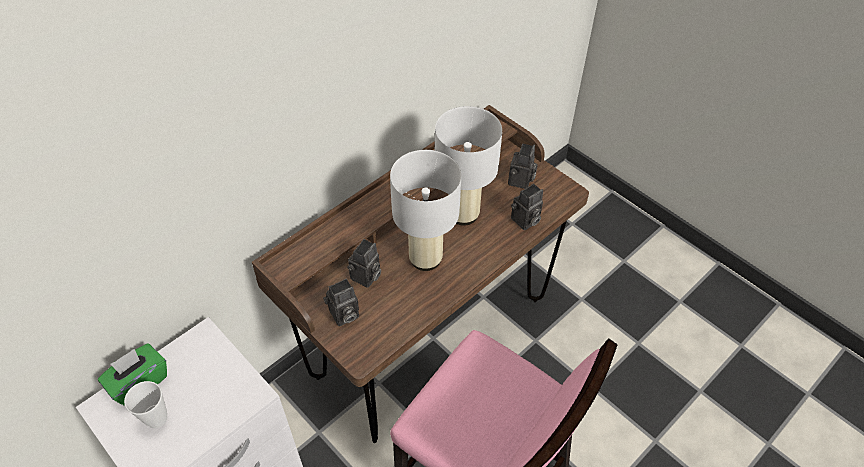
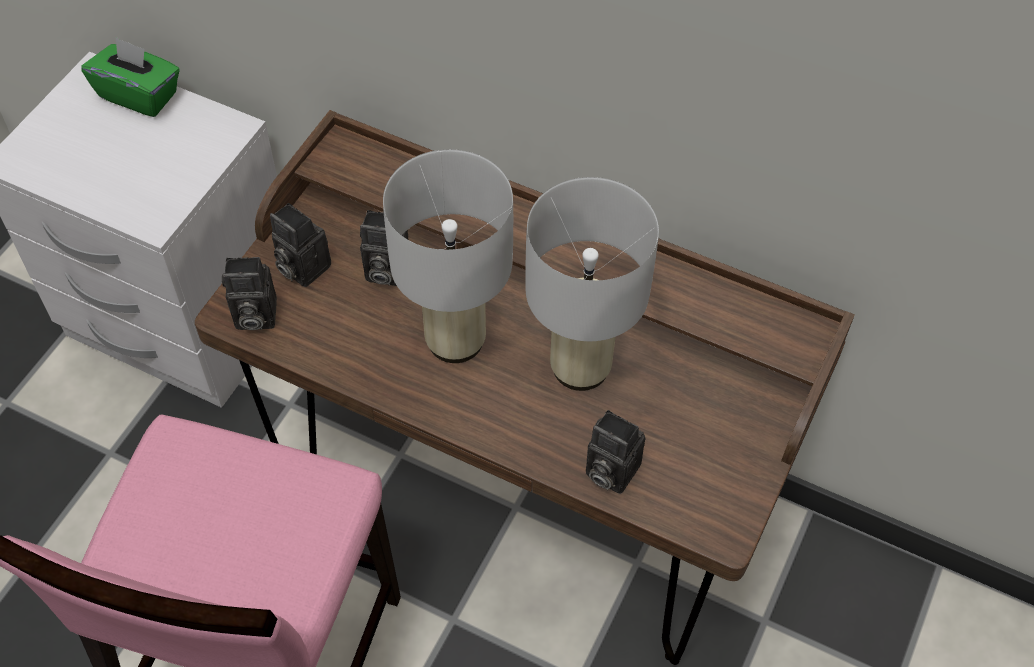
camera: 70 degrees right, 5 degrees up
(157, 418) = (91, 134): cup -> none
(521, 181) = (708, 439): camera -> camera (253, 316)

